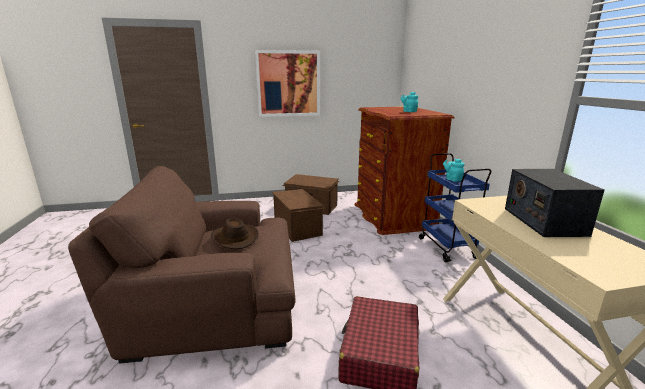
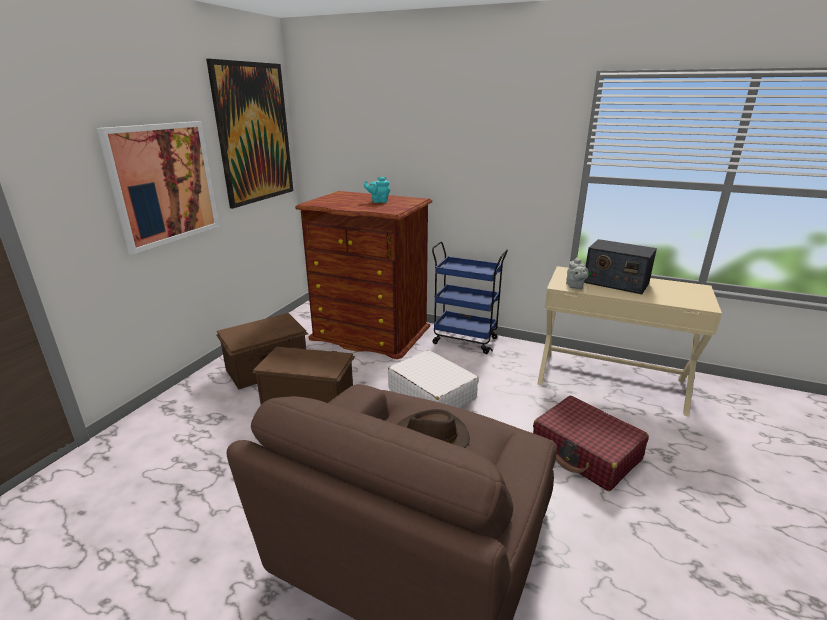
camera: 55 degrees left, 5 degrees up
(359, 259) = (431, 393): none -> white suitcase
(364, 62) = (254, 134): none -> picture
(452, 179) = (461, 268): turquoise teapot -> none
(485, 207) = (574, 286): none -> grey teapot

